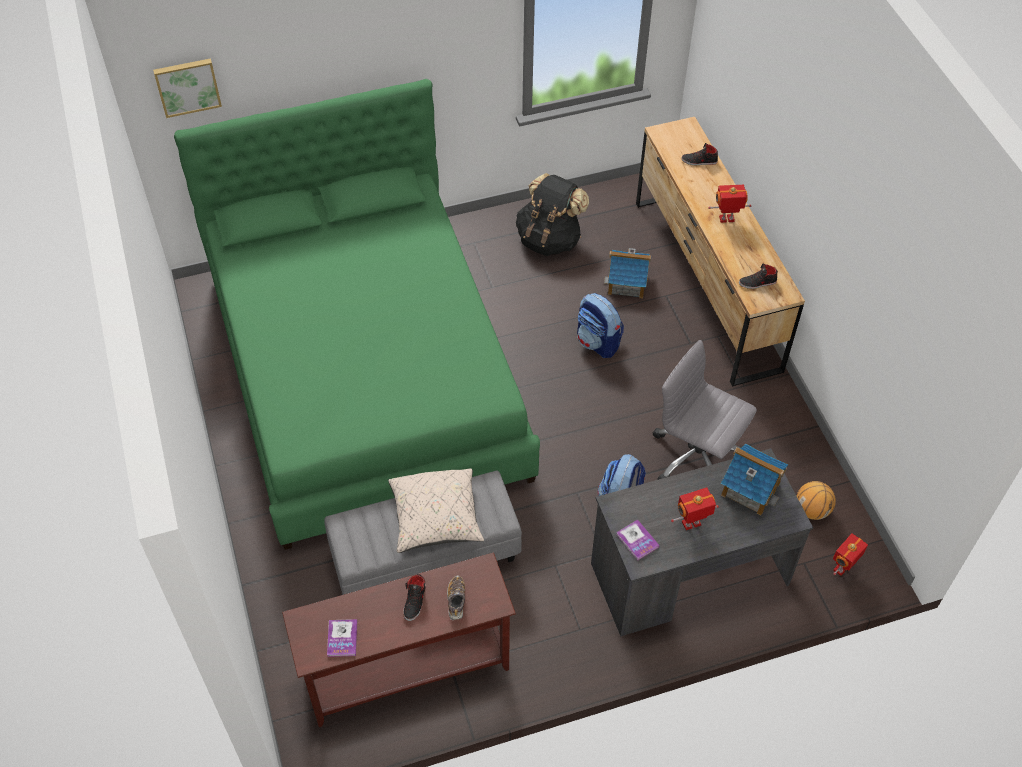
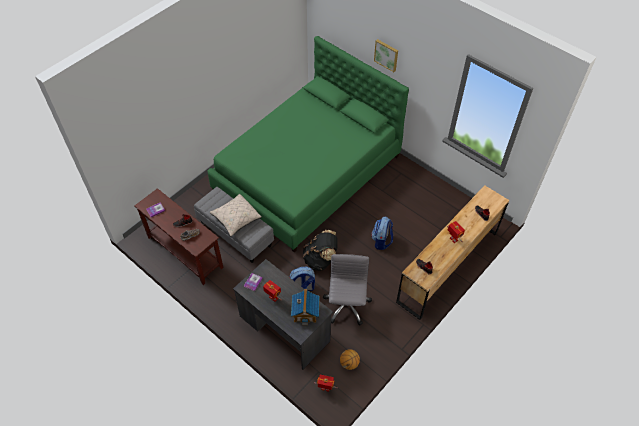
camera: 60 degrees right, 0 degrees up
(187, 86) = (328, 22): picture -> picture (386, 55)
(549, 239) = (425, 197): black backpack -> black backpack (320, 259)
(627, 283) = (423, 236): toy house -> none

